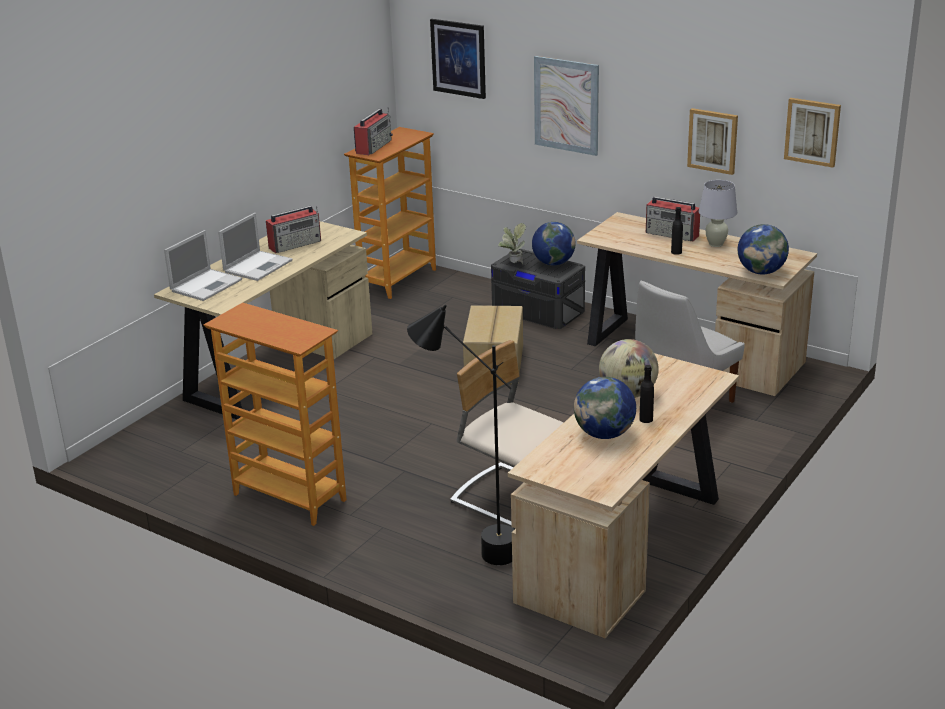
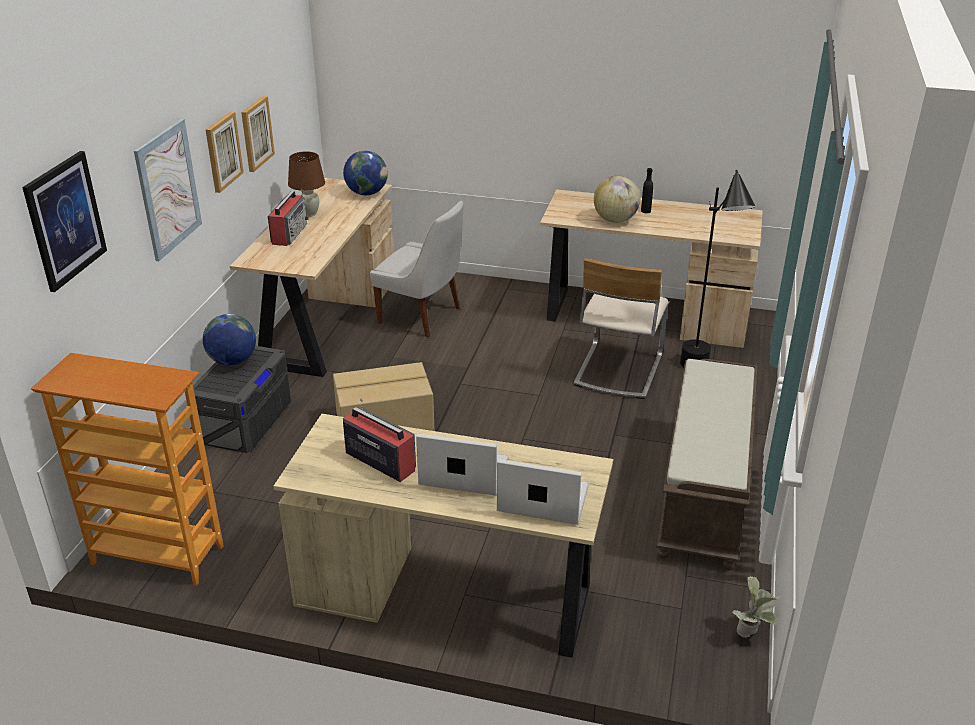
camera: 110 degrees left, 5 degrees up
(288, 498) = (705, 493): bookcase -> brown bench
(374, 146) = (133, 389): radio -> none
(513, 264) = (239, 386): potted plant -> potted plant (751, 634)
(604, 434) = (678, 221): globe -> none
(676, 252) = (333, 228): black bottle -> none
(716, 244) = (309, 214): white table lamp -> brown table lamp
(812, 131) = (295, 77): picture -> picture (223, 151)

